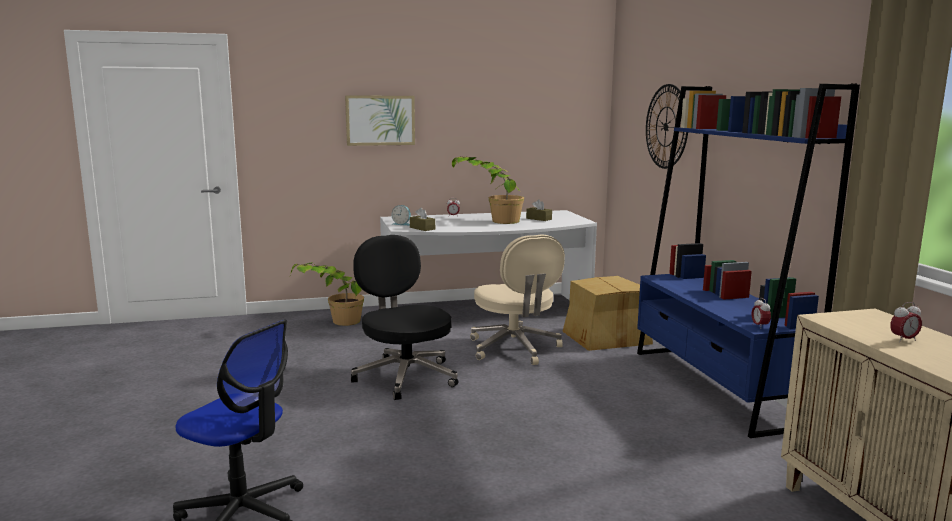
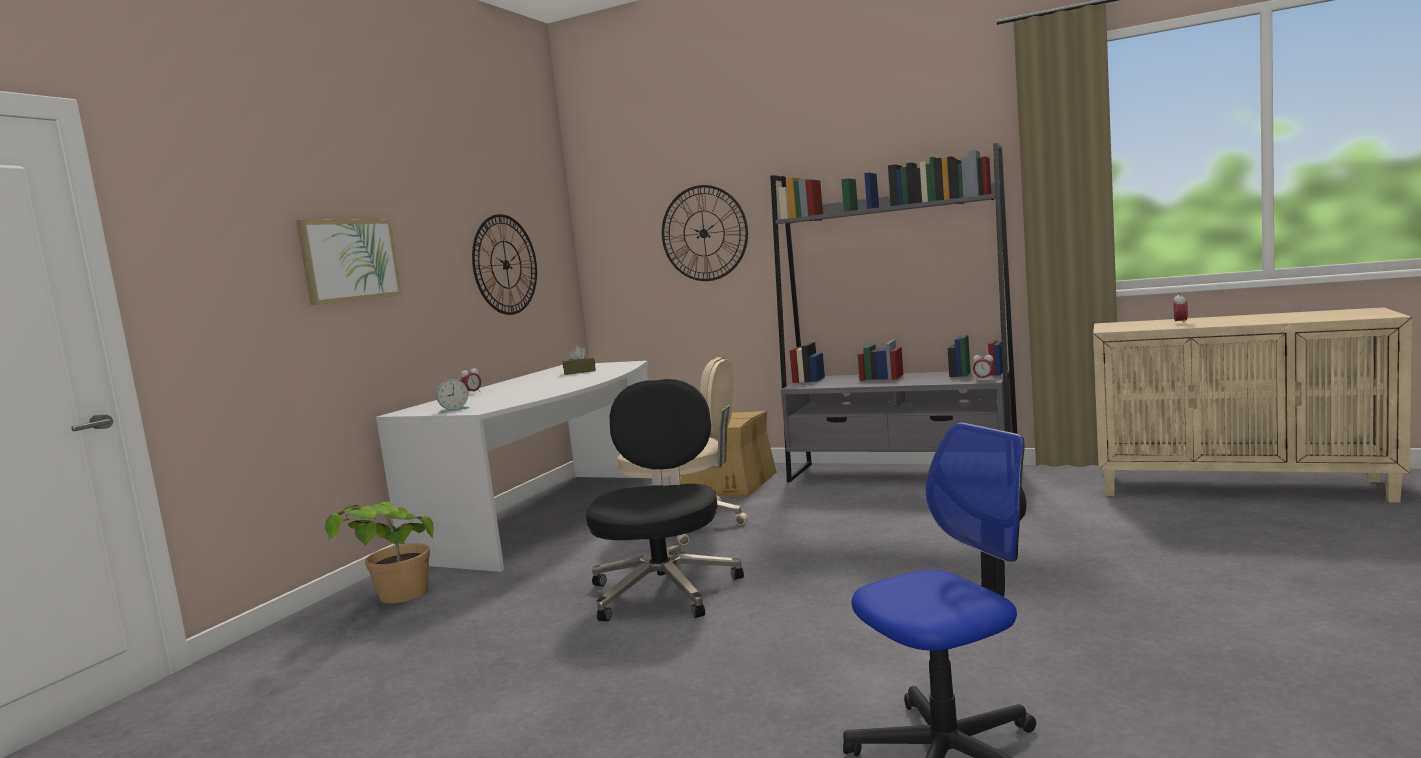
camera: 50 degrees left, 5 degrees down
(405, 376) = (665, 589): black office chair -> black office chair turned 90 degrees clockwise
(422, 228) = (503, 404): brown tissue box -> none
(491, 221) = (541, 383): potted plant -> none
(521, 130) = (505, 264): none -> wall clock
(715, 387) = (901, 474): blue bookcase -> grey bookcase

